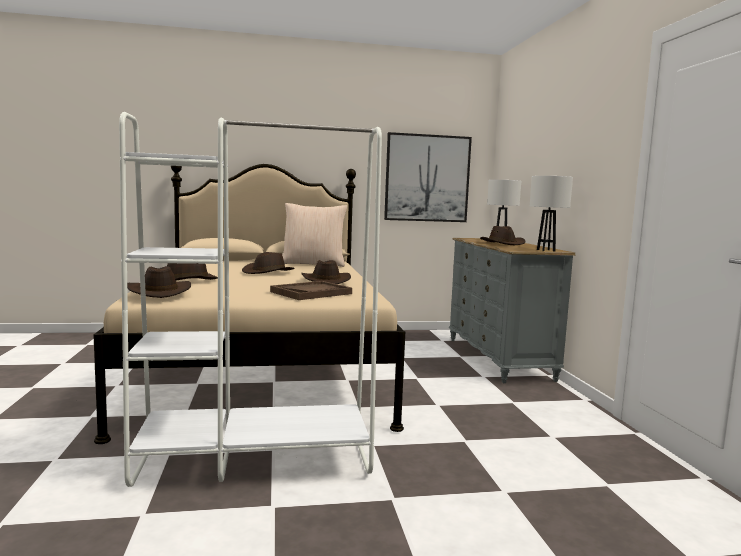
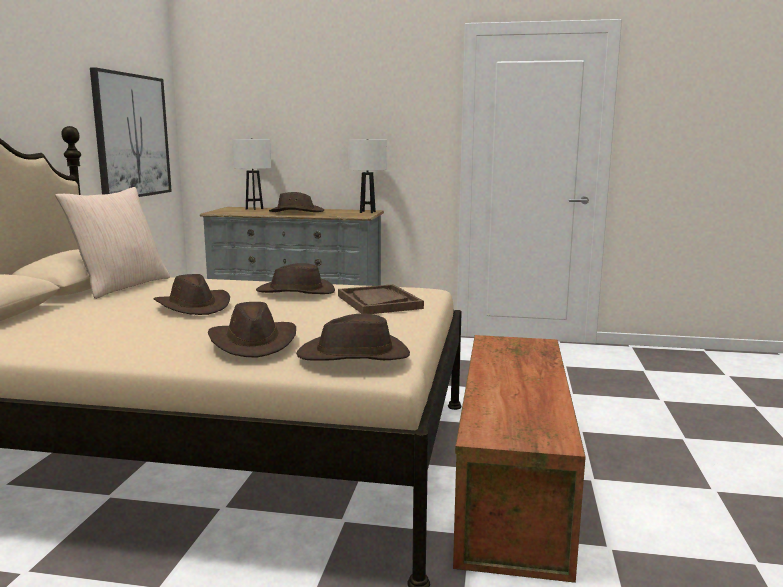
camera: 70 degrees left, 5 degrees up
(256, 464) = (509, 480): white clothes rack -> brown bench

